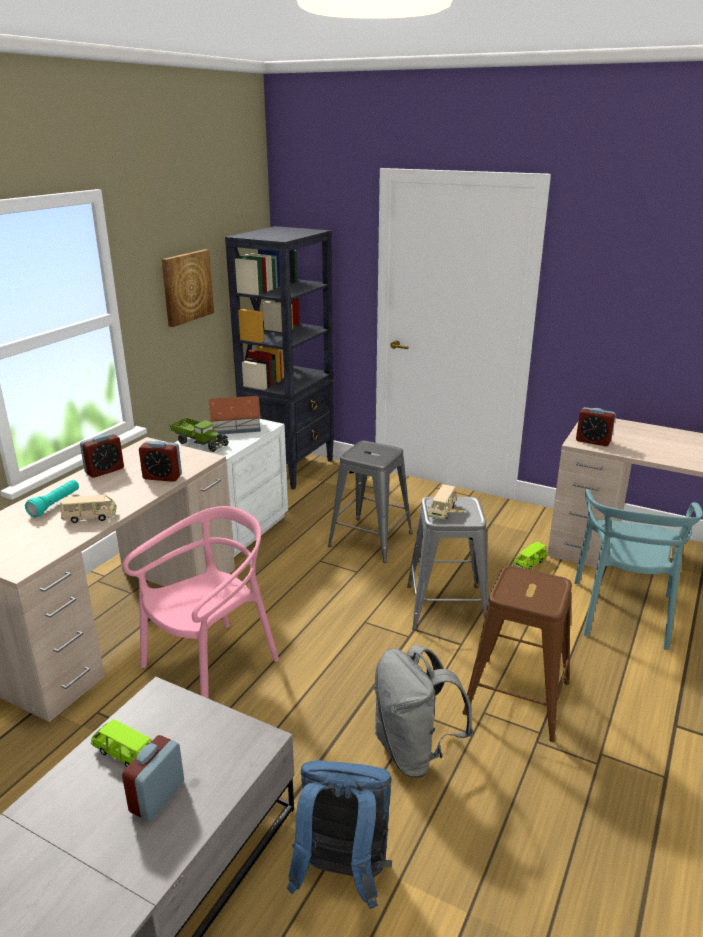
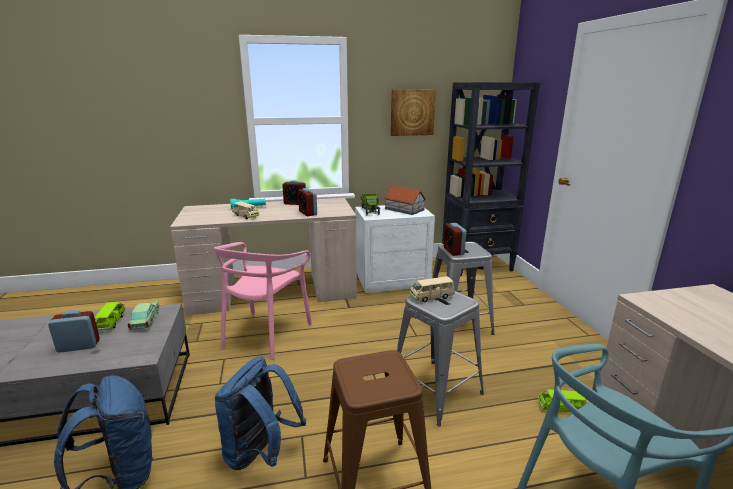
camera: 50 degrees right, 5 degrees down
(164, 719) = (145, 320): none -> toy car
(211, 667) = (266, 334): pink chair -> pink chair turned 105 degrees clockwise
(414, 751) = (260, 453): grey backpack -> blue backpack
(593, 441) = (666, 305): alarm clock -> alarm clock (453, 251)

